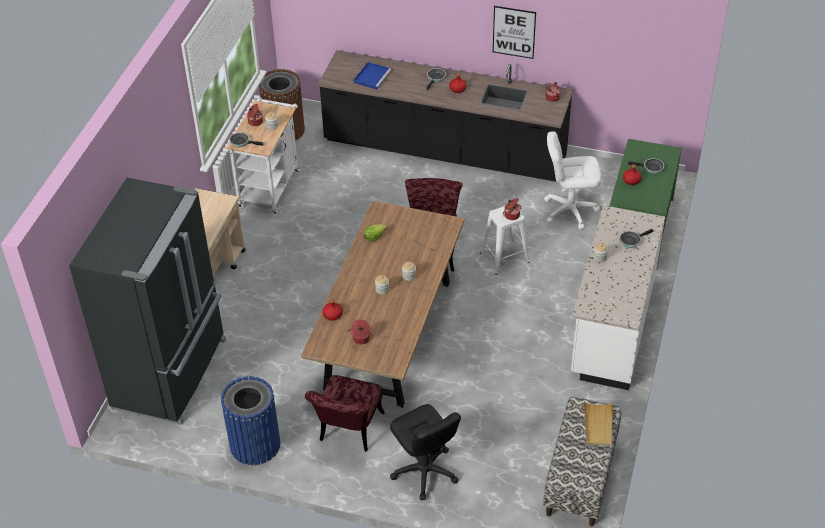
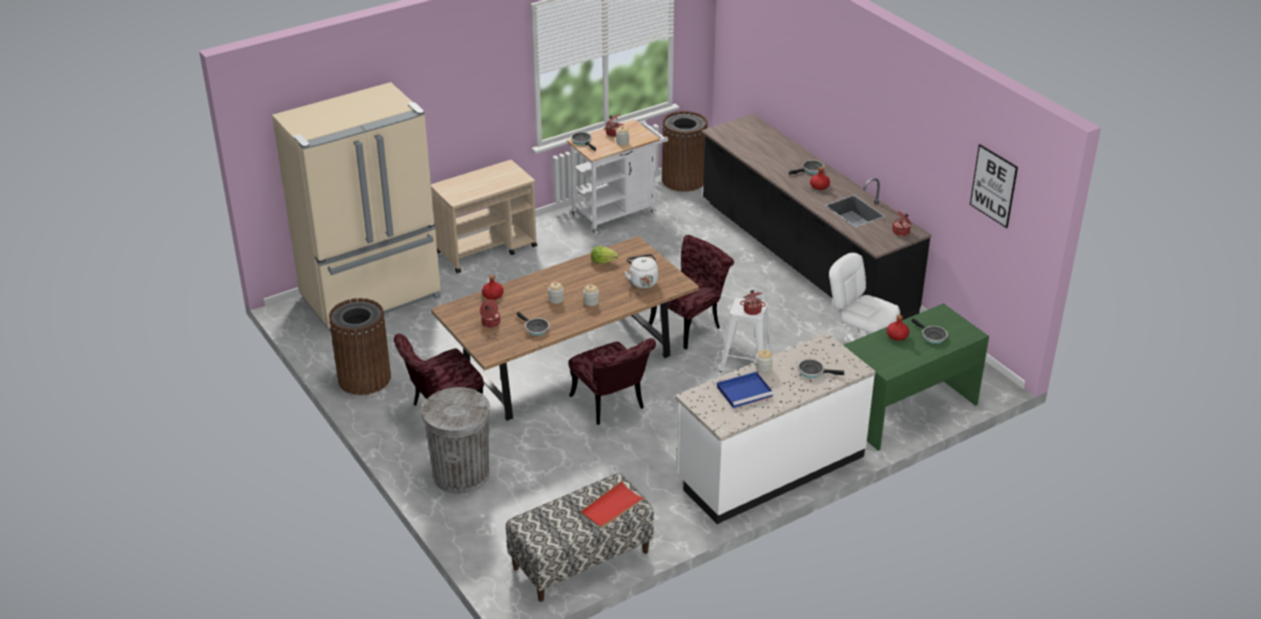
camera: 40 degrees right, 10 degrees down
(172, 373) = (372, 298): black fridge -> beige fridge
(255, 444) = (364, 378): blue trash can -> brown trash can
(372, 77) = (756, 145): blue tray -> blue tray (745, 391)
(399, 323) = (535, 328): none -> frying pan
(422, 237) = (642, 281): none -> white kettle
(424, 471) = (461, 474): black office chair -> grey trash can
(458, 348) = (611, 406): none -> red chair
(514, 32) = (890, 143): picture -> picture (993, 186)
(598, 425) = (612, 507): beige tray -> red tray

